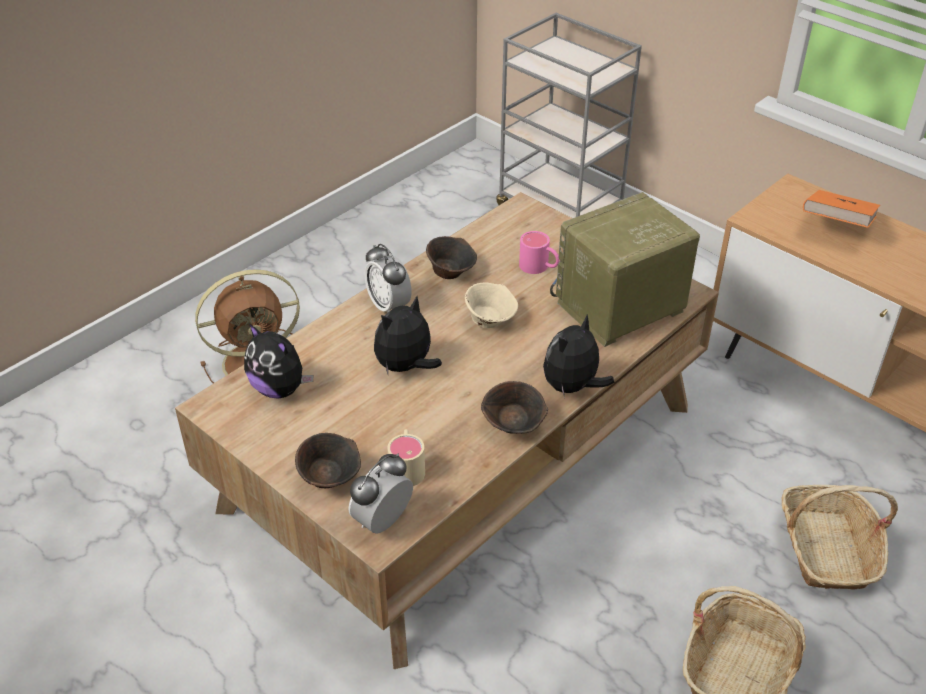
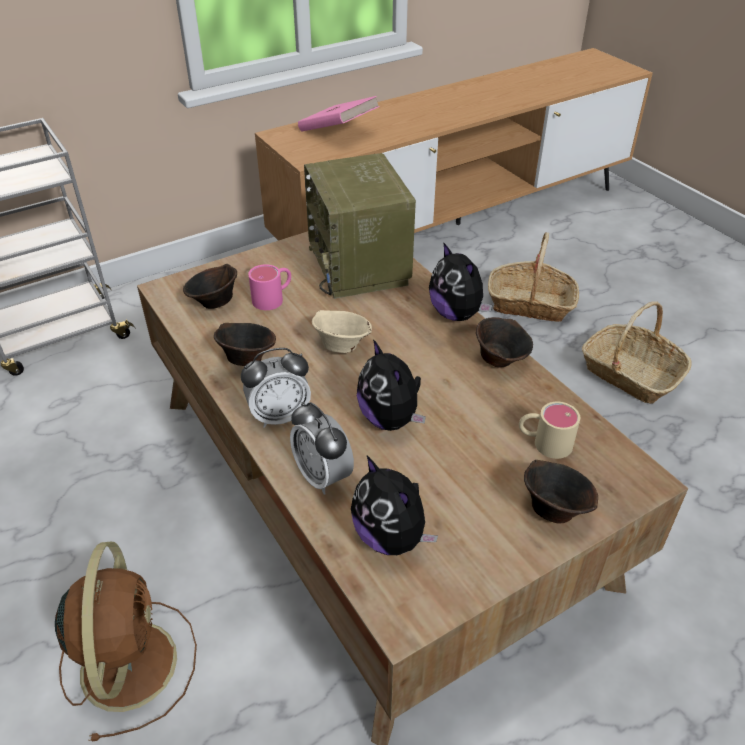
camera: 75 degrees left, 0 degrees up
(280, 388) = (391, 537): plush toy -> plush toy turned 90 degrees clockwise
(382, 521) = (619, 473): alarm clock -> alarm clock (323, 476)
(516, 237) = (214, 302): none -> brown bowl
(836, 226) = (338, 132): orange book -> pink book

